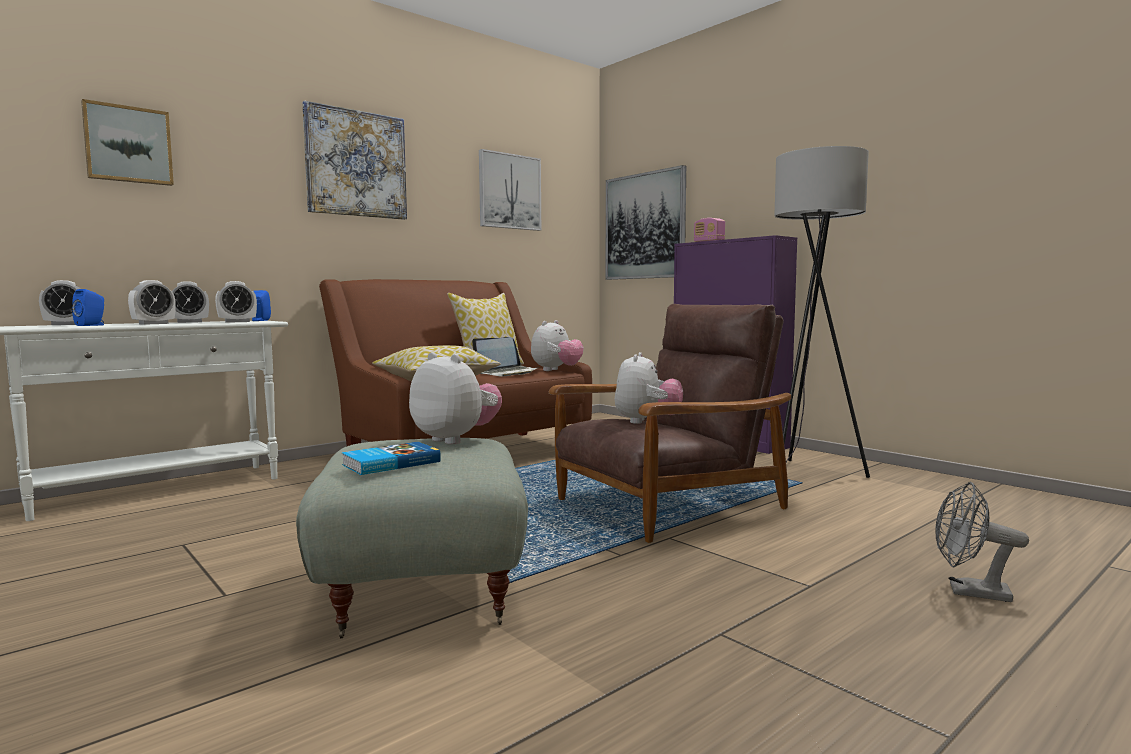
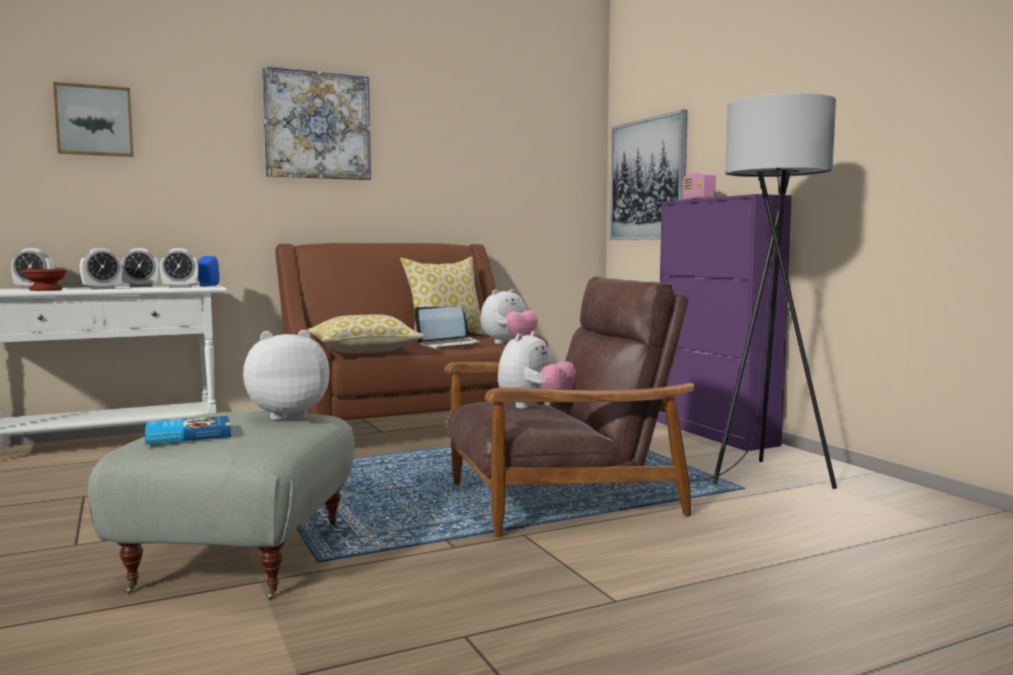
camera: 15 degrees right, 0 degrees up
(92, 325) = (47, 290): blue speaker -> brown bowl
(456, 439) = (287, 415): plush toy -> plush toy turned 75 degrees counterclockwise
(509, 191) = (492, 145): picture -> none
(969, 592) = (792, 630): grey fan -> none

